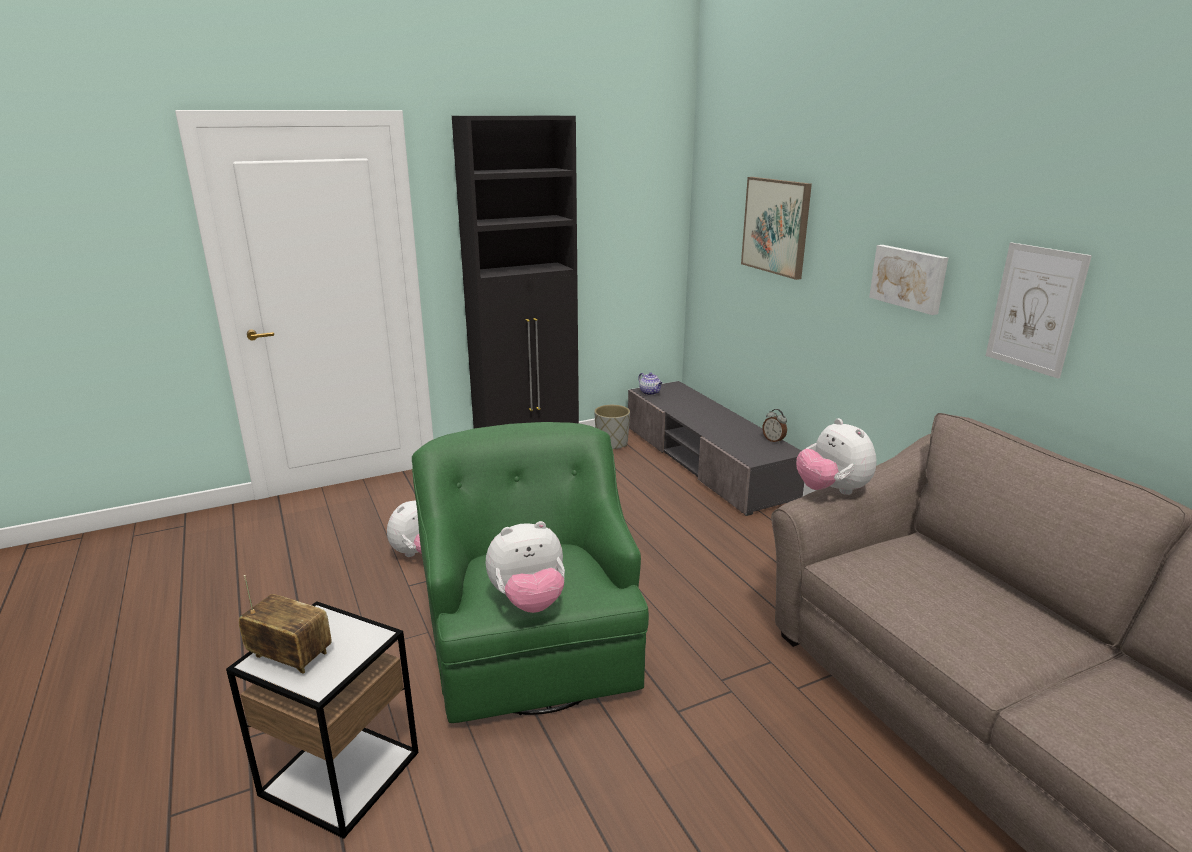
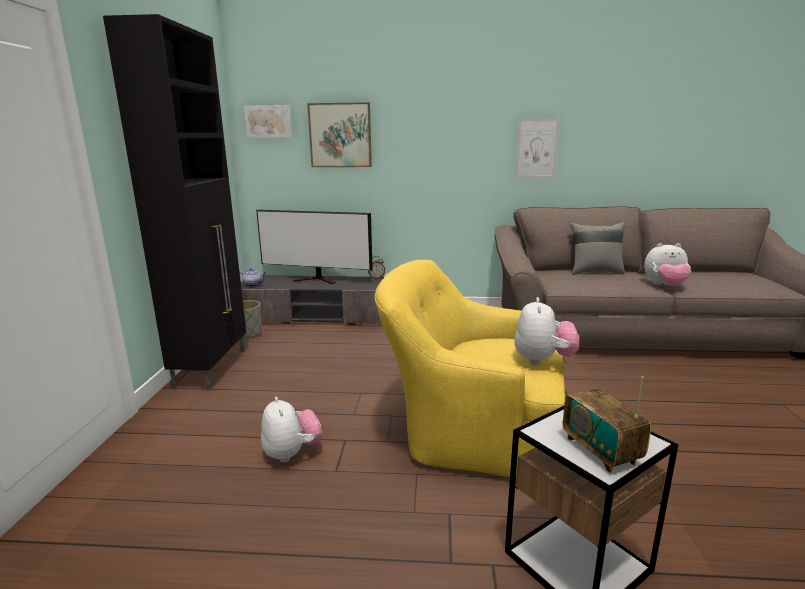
camera: 60 degrees left, 5 degrees down
(290, 655) = (600, 451): radio -> radio turned 75 degrees counterclockwise
(532, 642) = (469, 428): green armchair -> yellow armchair
(713, 414) = (318, 280): none -> television
(832, 491) = (516, 258): plush toy -> plush toy (665, 286)
(909, 278) = (459, 148): picture -> picture (269, 121)
(993, 588) = (594, 272): none -> grey pillow

